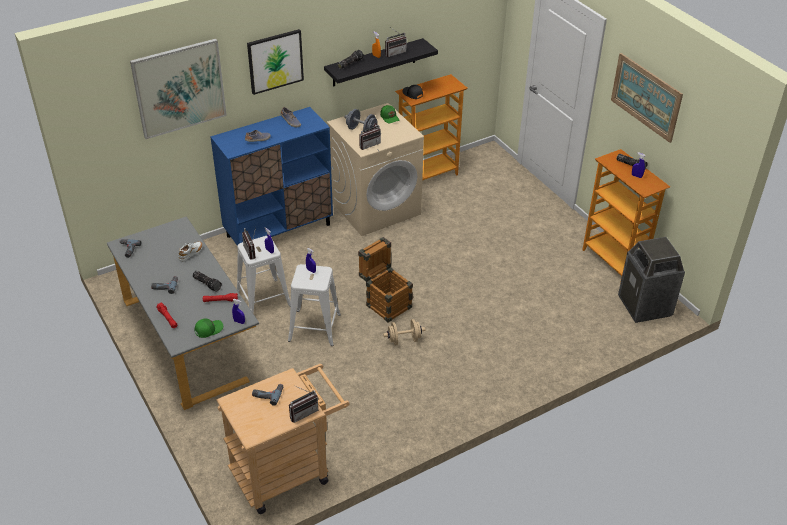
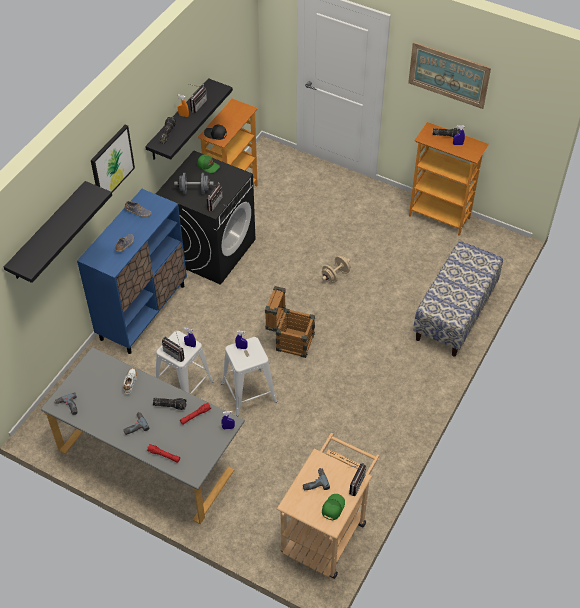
camera: 30 degrees left, 10 degrees up
(179, 88) = (48, 232): picture -> black shelf
(208, 329) = (208, 448): green cap -> green cap (332, 508)
(375, 207) = (211, 249): beige washing machine -> black washing machine
(404, 340) = (330, 367): beige dumbbell -> beige dumbbell (335, 275)
(563, 348) = (455, 314): none -> bench
(645, 306) = (489, 247): trash can -> none

